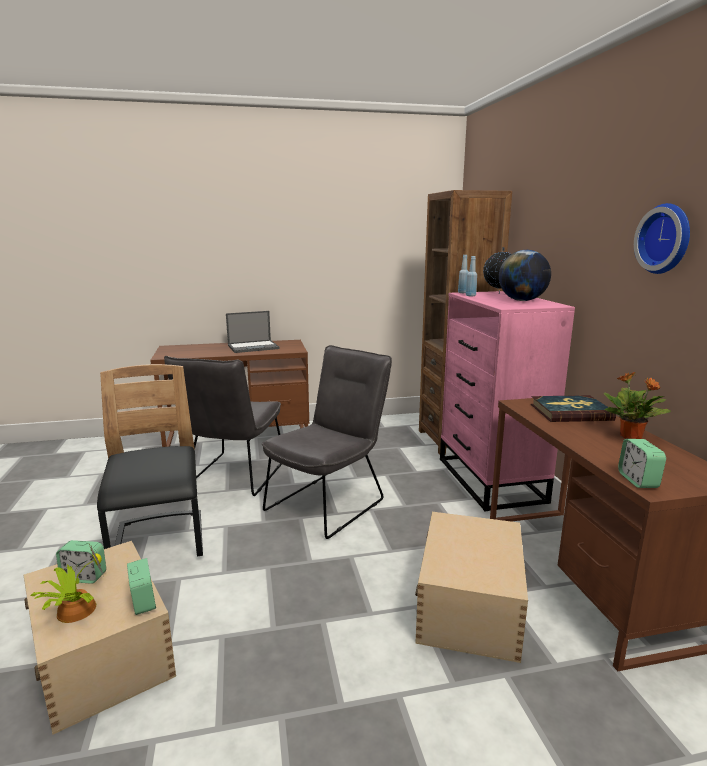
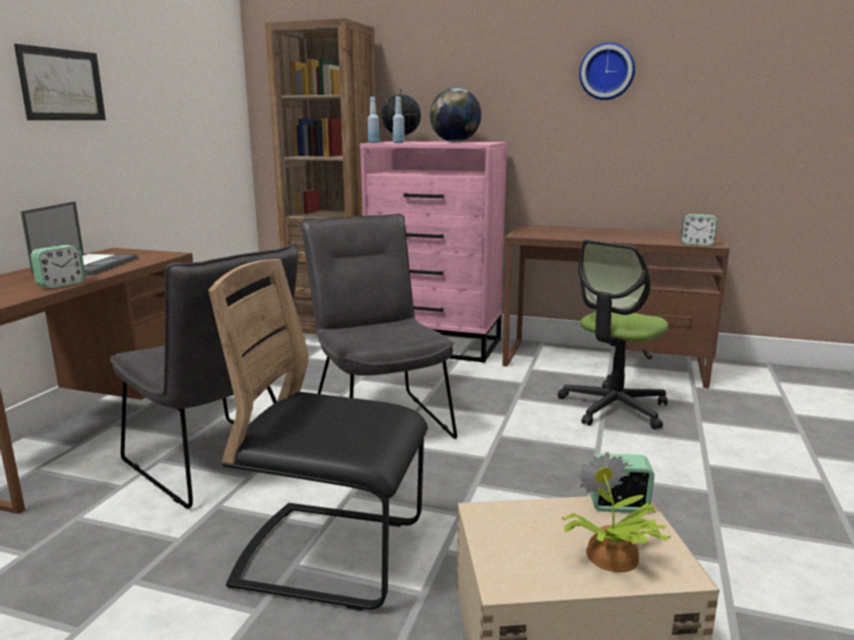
camera: 60 degrees left, 0 degrees up
(84, 577) = (532, 546): alarm clock -> alarm clock (61, 284)
(281, 245) = (62, 85): none -> picture
(470, 605) = (613, 408): beige storage box -> office chair
(570, 412) = (558, 231): book -> none
(631, 437) = (623, 232): potted plant -> none

